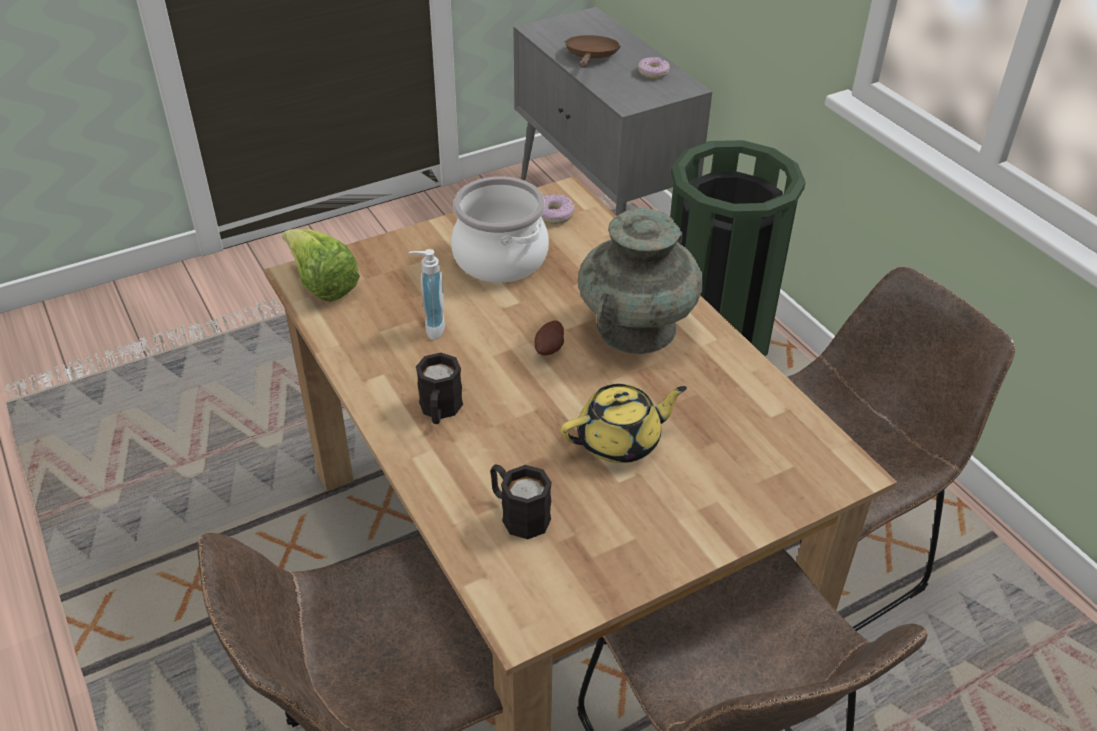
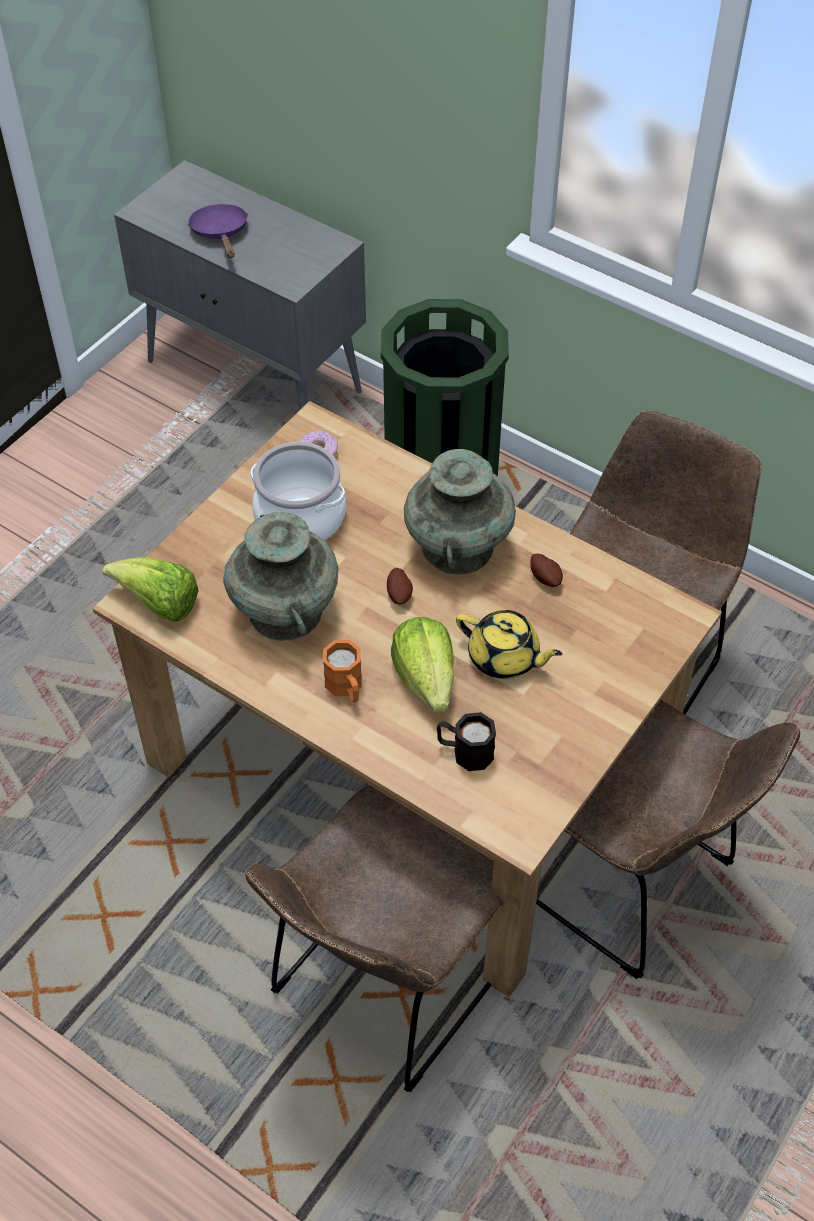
camera: 25 degrees left, 10 degrees up
(430, 327) = (285, 611): soap dispenser -> turquoise vase
(439, 410) = (346, 687): black mug -> orange mug
(524, 431) = (426, 679): none -> lettuce
(591, 57) = (220, 233): brown frying pan -> purple frying pan
(620, 441) = (505, 658): yellow teapot -> yellow teapot turned 75 degrees clockwise
(653, 72) = (294, 235): donut -> none
(711, 384) = (546, 578): none -> potato

